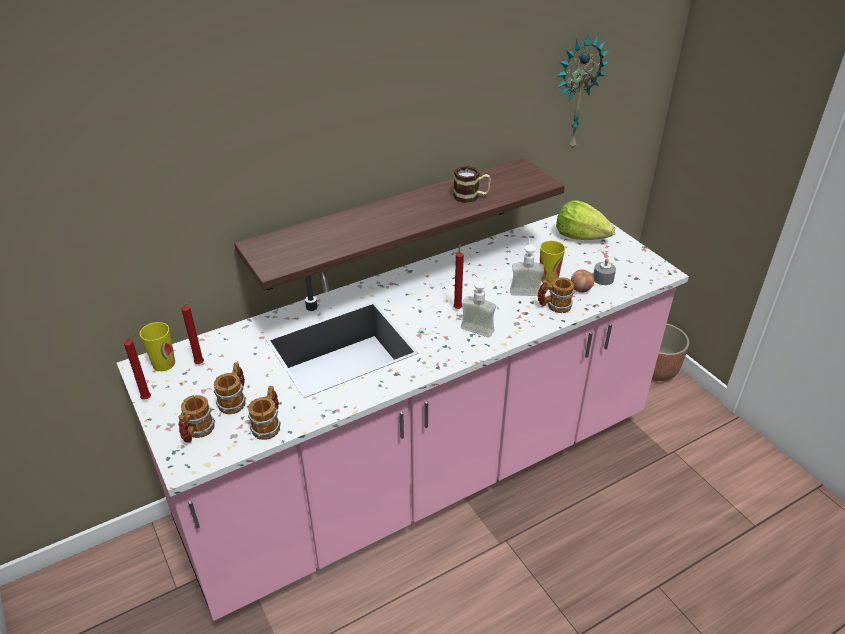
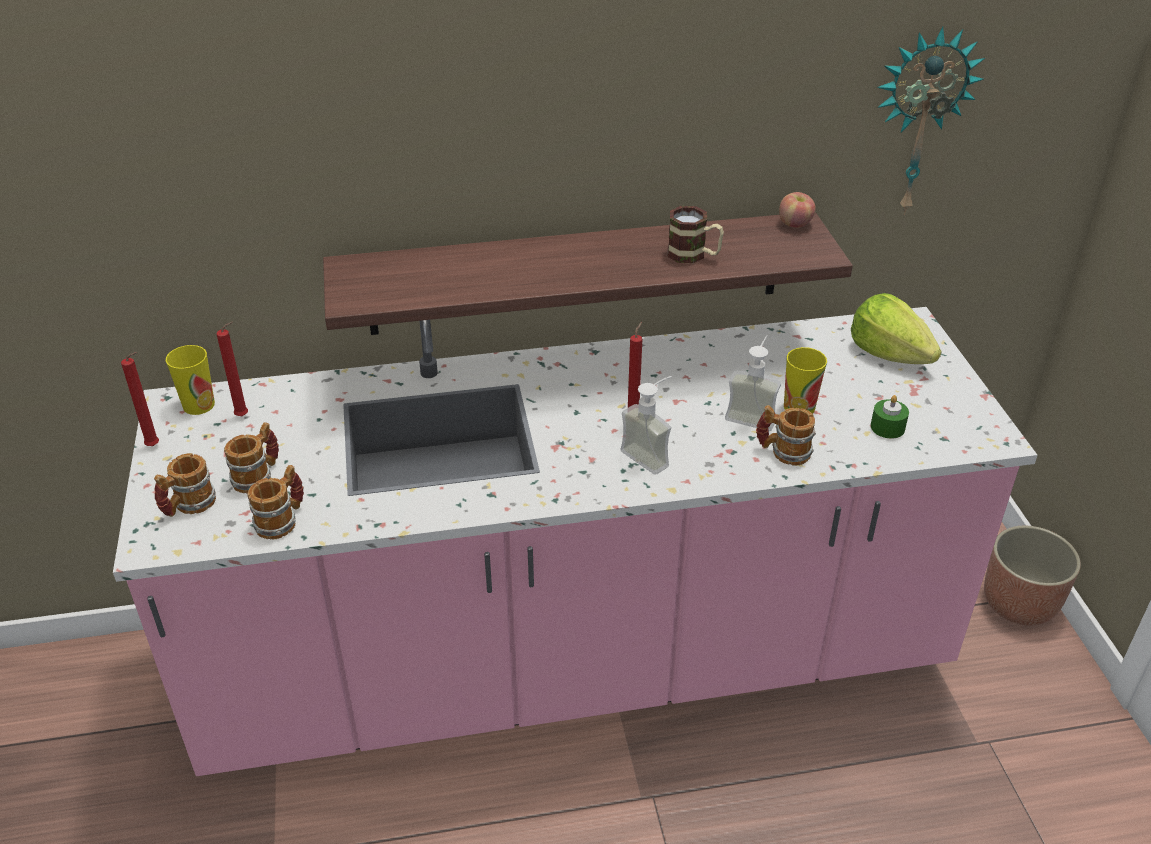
camera: 20 degrees right, 0 degrees up
(581, 289) = (841, 435): apple -> apple (795, 224)
(603, 279) = (887, 427): grey candle -> green candle

